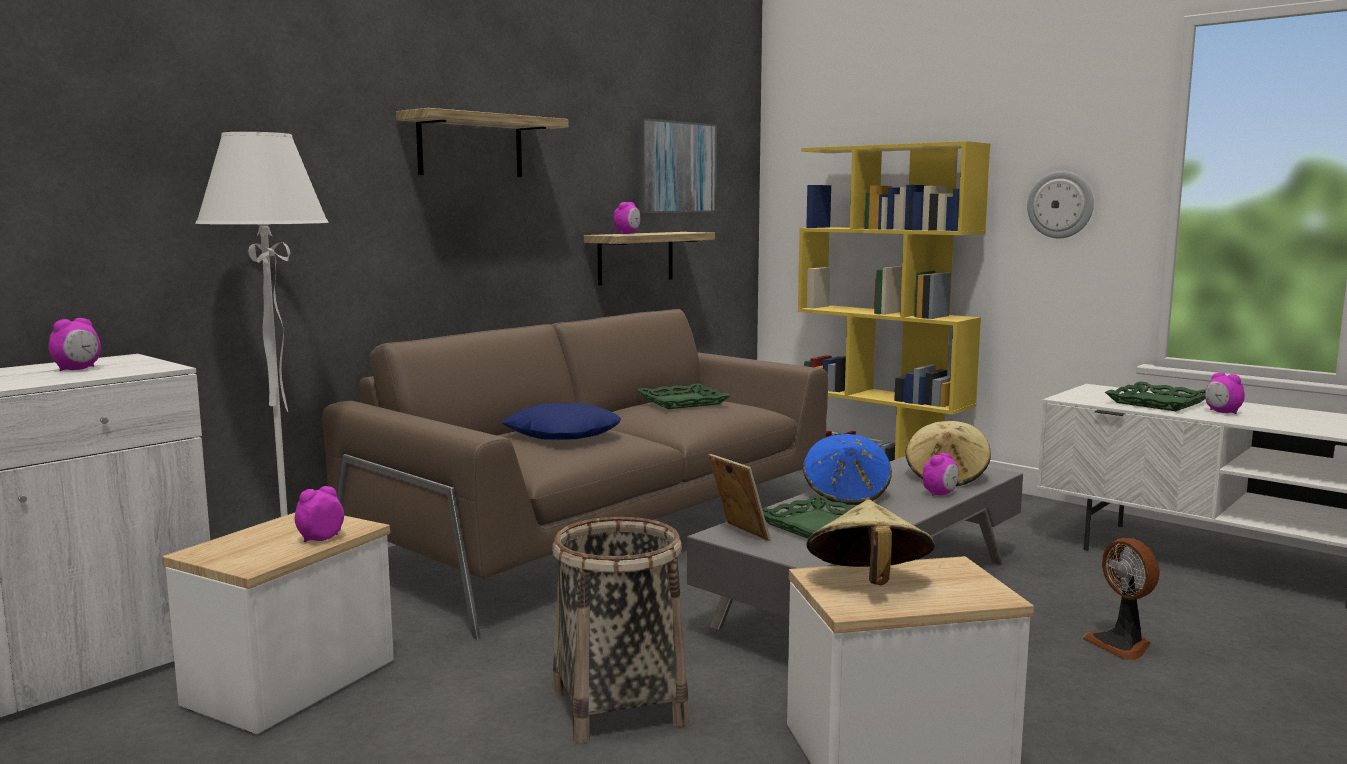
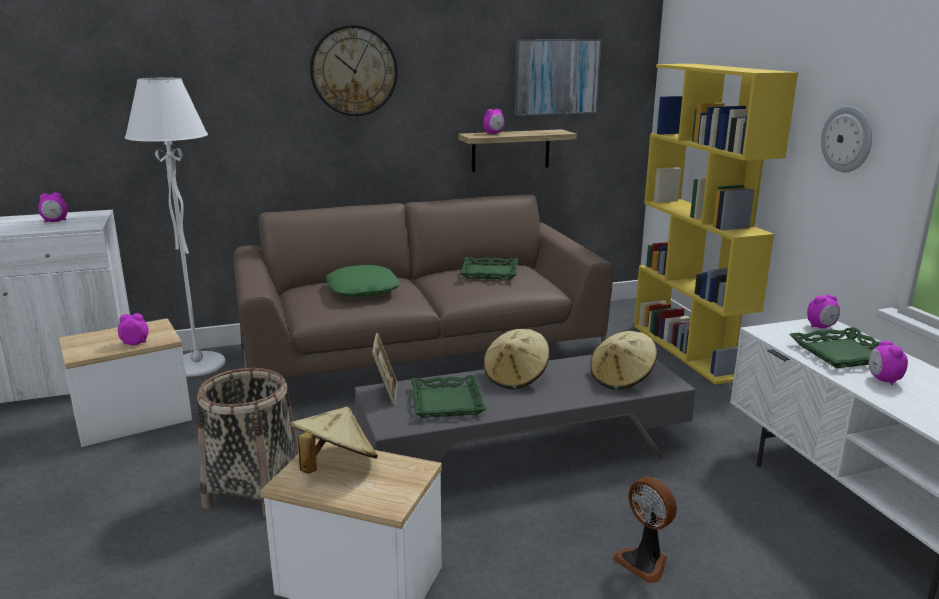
camera: 30 degrees right, 10 degrees up
(470, 146) = (354, 71): shelf -> wall clock
(561, 434) = (362, 289): blue pillow -> green pillow
(846, 495) = (516, 377): blue hat -> beige hat
(940, 494) = (586, 394): alarm clock -> alarm clock (821, 327)
(1121, 645) = (644, 562): fan -> fan turned 45 degrees counterclockwise

